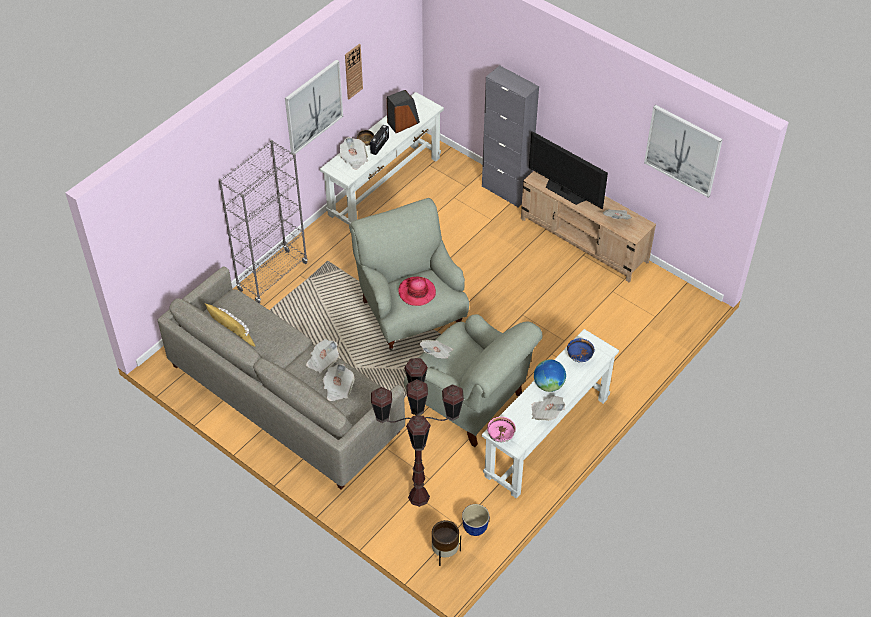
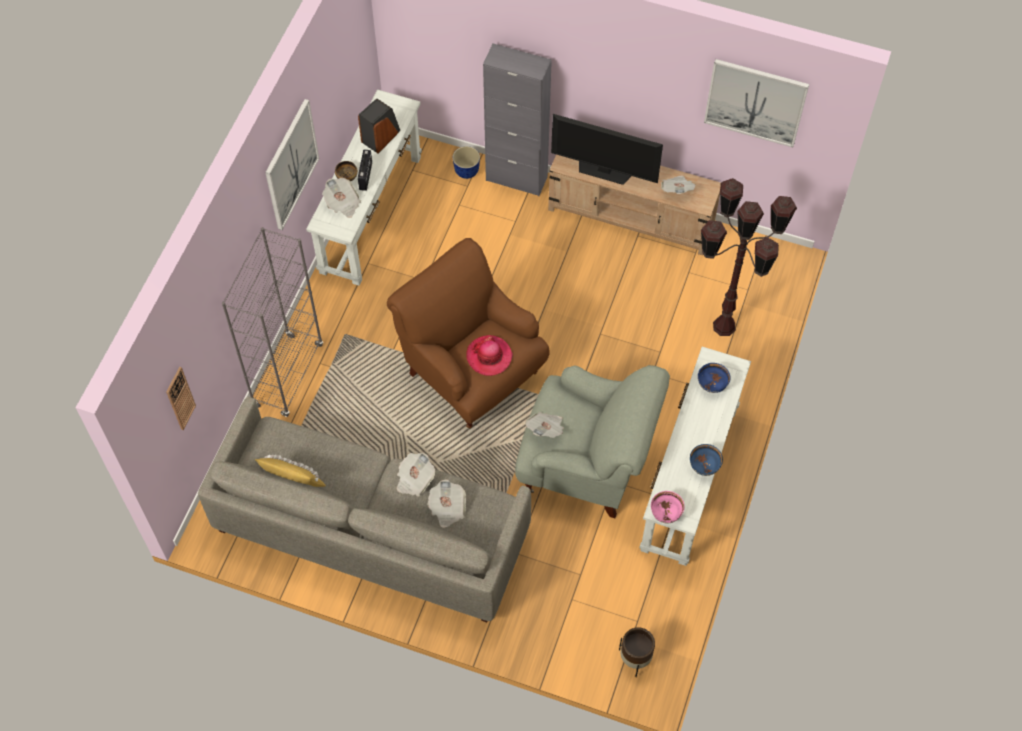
camera: 20 degrees left, 10 degrees up
(353, 71) = (320, 102): wall clock -> wall clock (180, 398)
(410, 313) = (472, 372): grey armchair -> brown armchair
(419, 496) = (578, 600): brown floor lamp -> brown floor lamp (724, 325)
(475, 528) = (655, 618): planter -> planter (466, 172)
(546, 413) = (704, 467): newspaper -> blue bowl
(548, 385) = (692, 431): globe -> none

